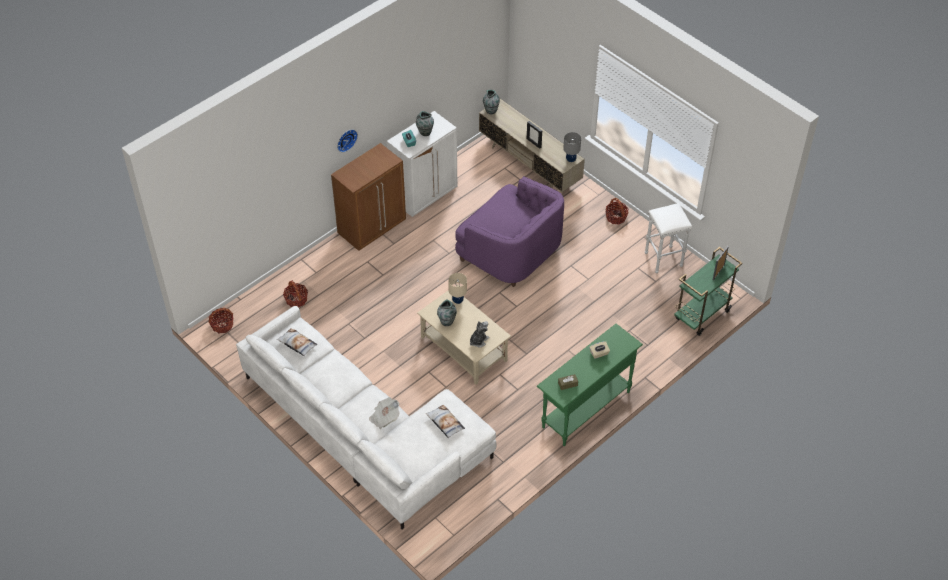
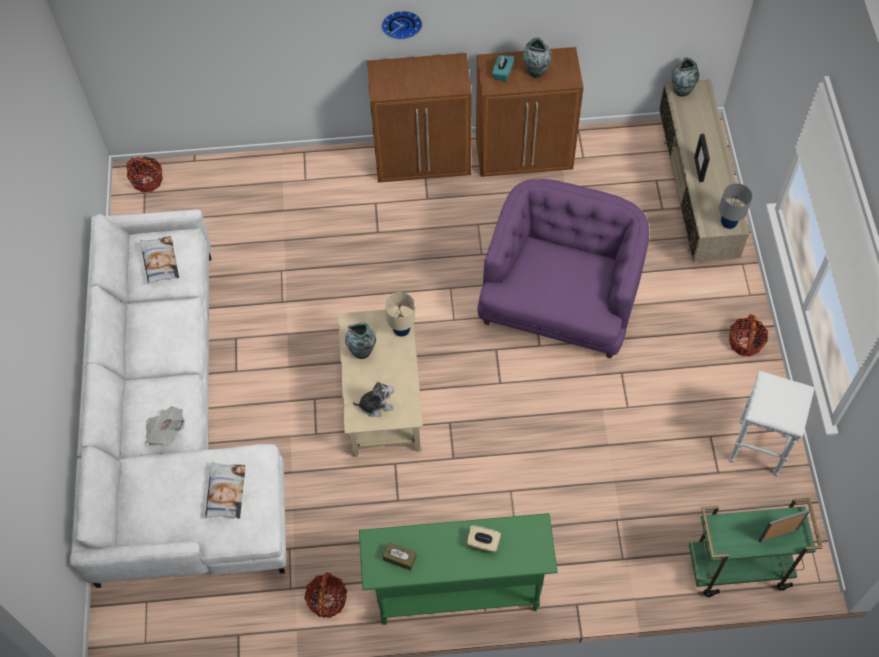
camera: 40 degrees right, 10 degrees up
(296, 299) = (253, 200): basket -> basket (327, 600)
(424, 192) = (524, 153): white cabinet -> brown cabinet
(510, 251) = (560, 301): purple armchair -> purple armchair turned 150 degrees counterclockwise

